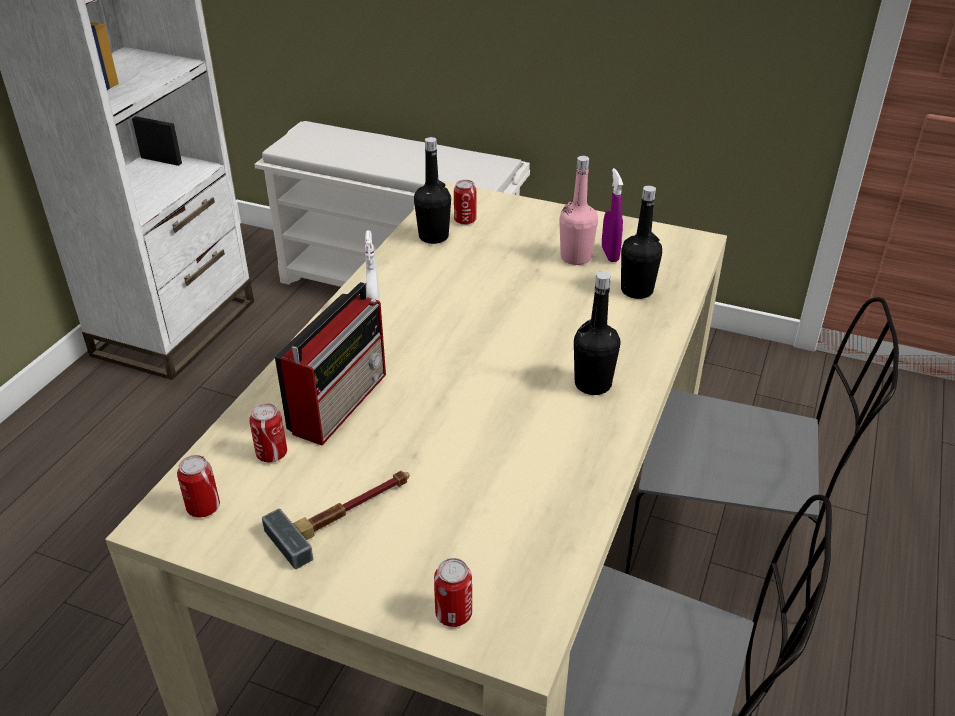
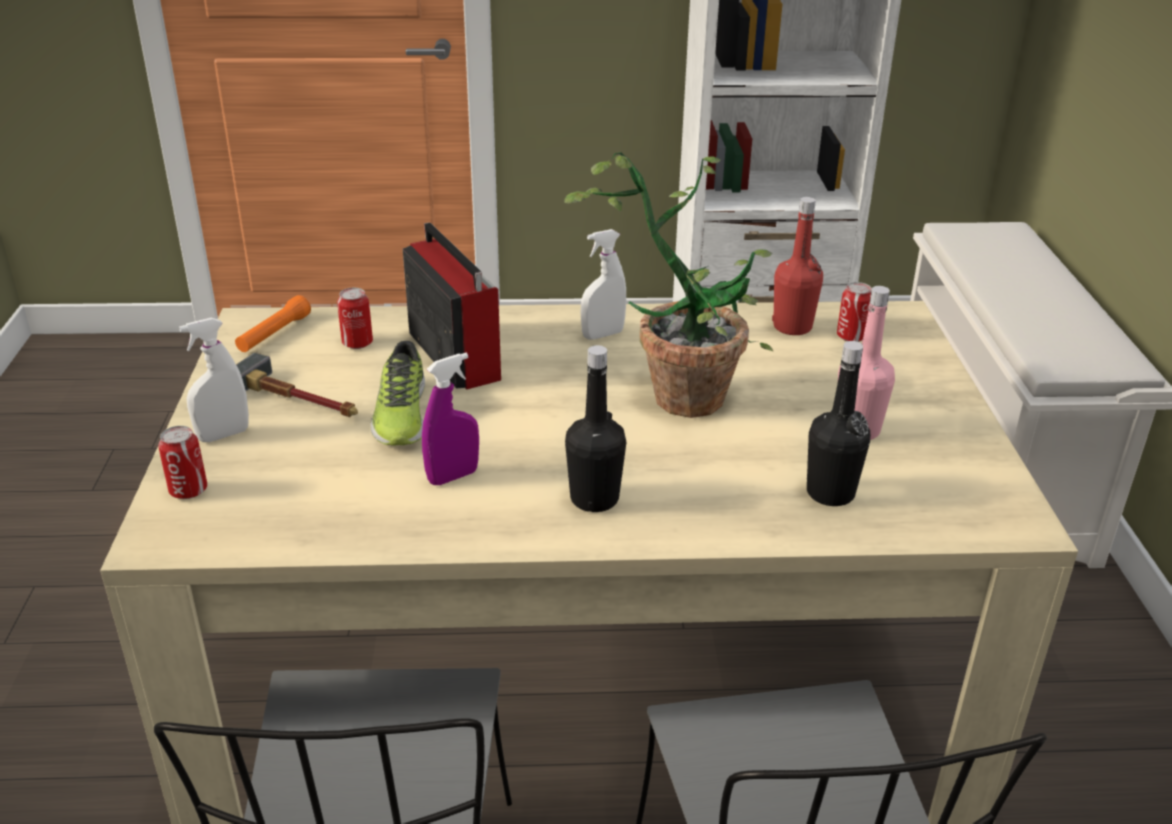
camera: 65 degrees right, 5 degrees down
(203, 507) = (274, 334): can -> orange flashlight
(340, 401) = (453, 354): radio -> radio turned 120 degrees counterclockwise
(372, 575) = (223, 435): none -> white spray bottle
(417, 453) = (400, 415): none -> shoe
(433, 237) = (792, 327): black bottle -> red bottle
(479, 305) = (683, 388): none -> potted plant
(610, 254) = (896, 454): purple spray bottle -> purple spray bottle (453, 476)

